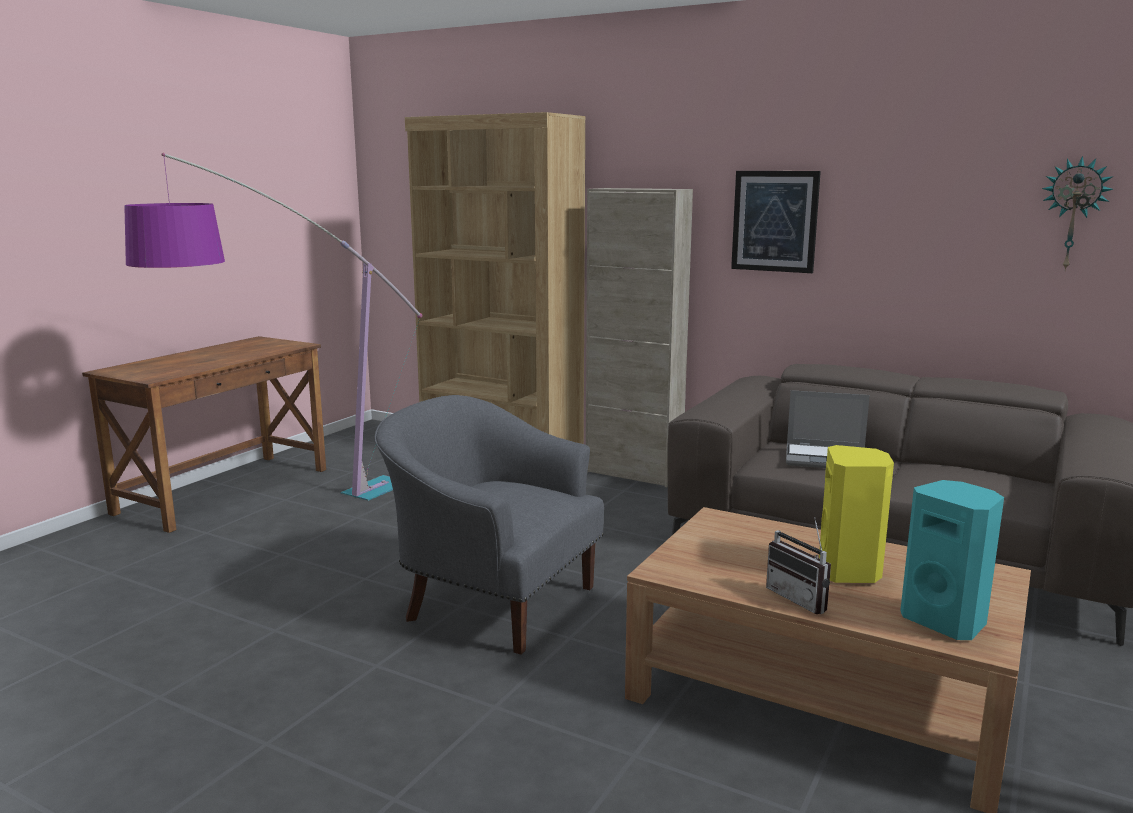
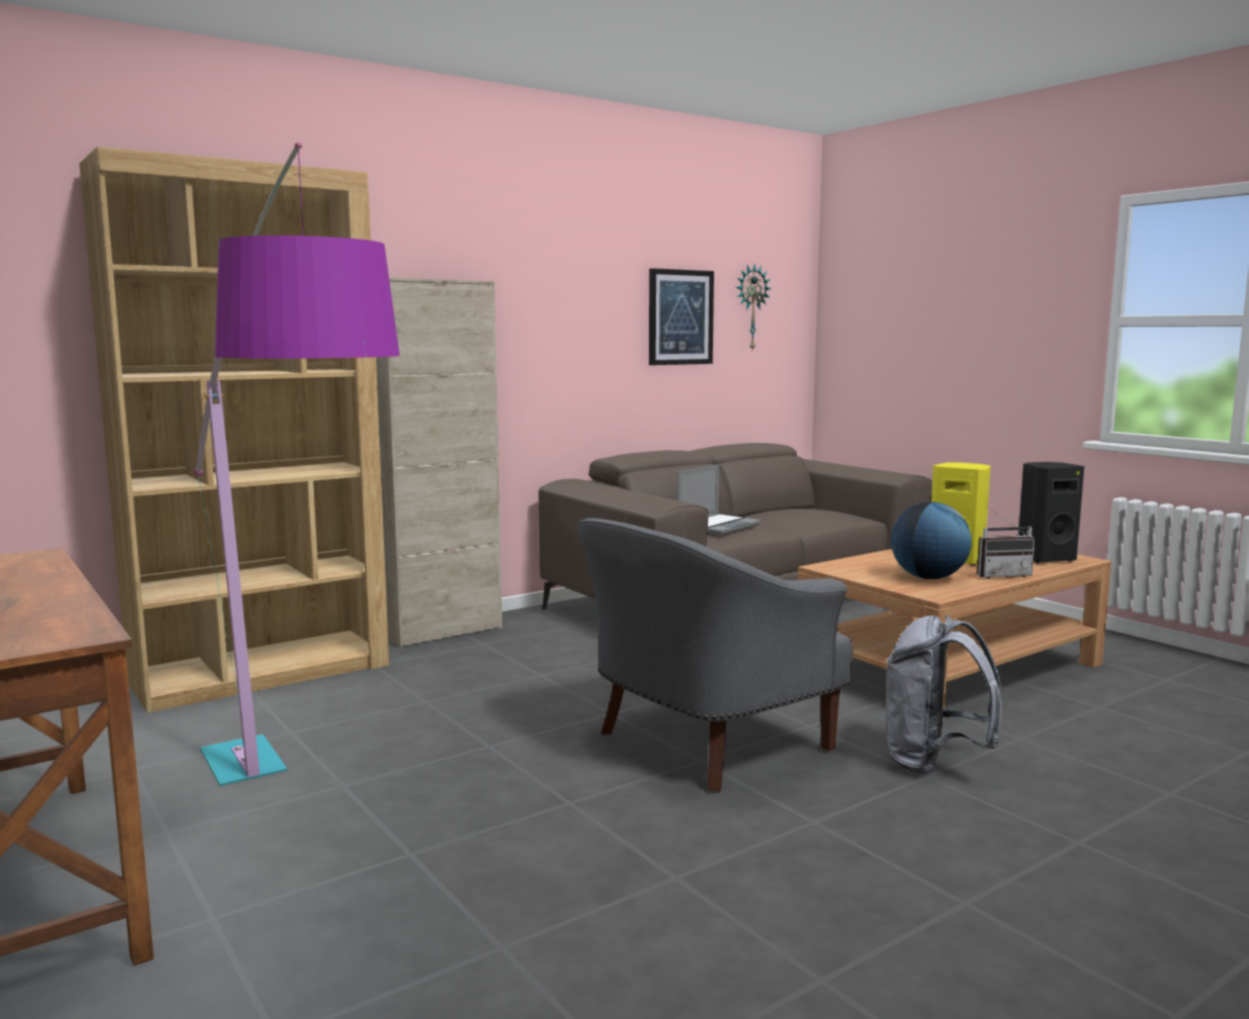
camera: 65 degrees left, 5 degrees down
(528, 707) = (934, 763): none -> grey backpack
(731, 563) = (928, 578): none -> globe
(775, 221) = (551, 318): picture -> picture (680, 317)
(945, 621) = (1044, 558): turquoise speaker -> black speaker

